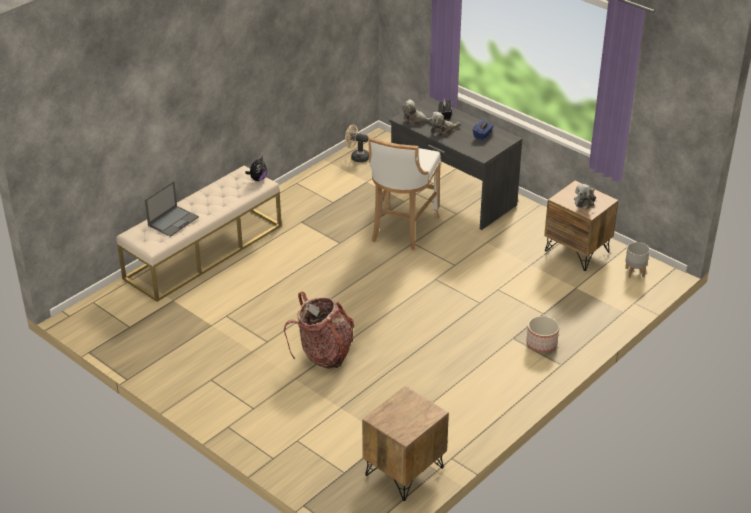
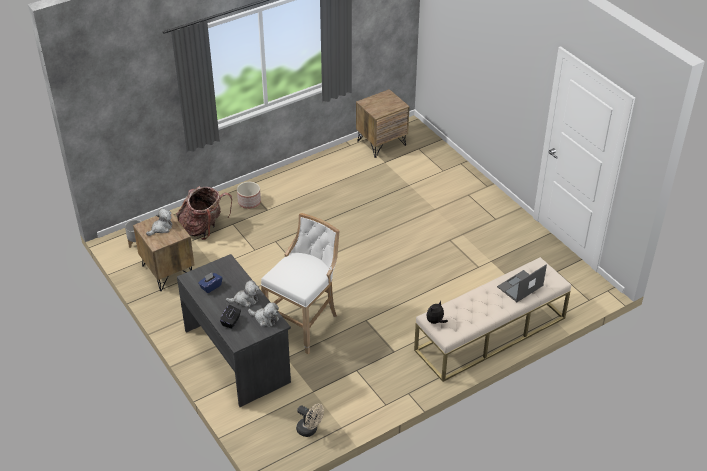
camera: 165 degrees left, 5 degrees up
(324, 354) = (409, 223): backpack -> backpack (203, 228)

